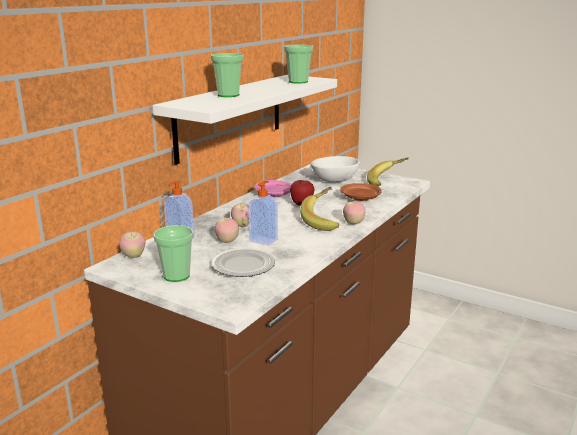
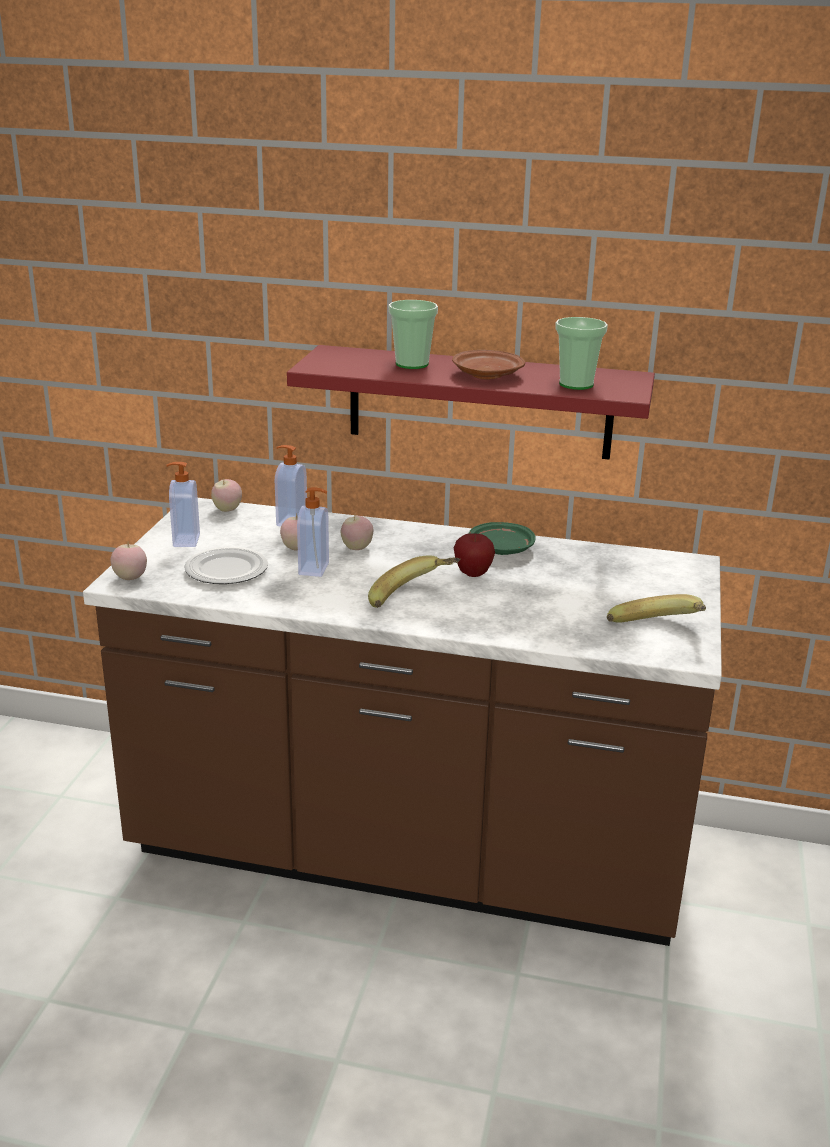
camera: 70 degrees right, 5 degrees up
(176, 276) = (185, 540): cup -> soap dispenser
(230, 116) = (479, 402): white shelf -> red shelf
(274, 194) = (500, 549): pink plate -> green plate
(335, 180) = (620, 585): white bowl -> none
(353, 223) = (421, 622): apple -> apple (130, 578)
(360, 198) = (545, 615): brown plate -> brown plate (486, 375)

